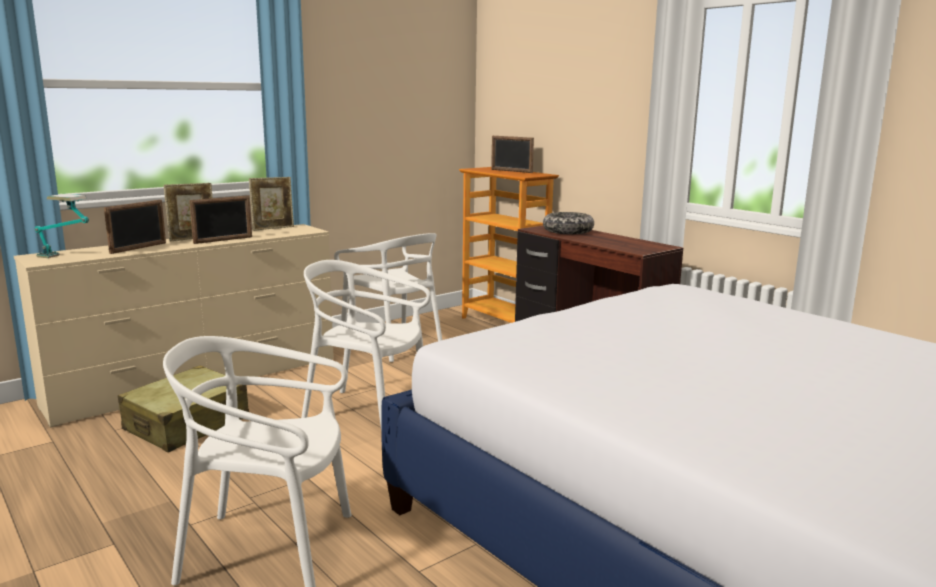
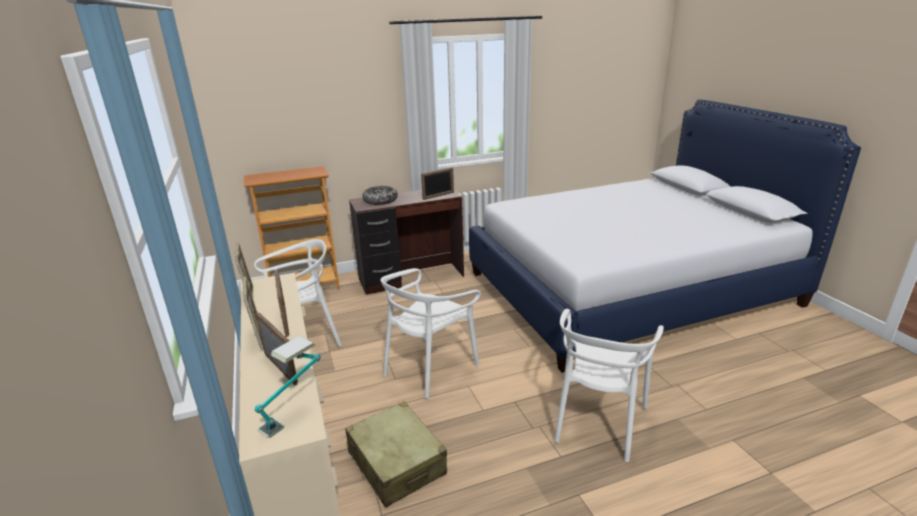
camera: 70 degrees left, 10 degrees up
(511, 171) = (285, 173): picture frame -> picture frame (438, 196)

